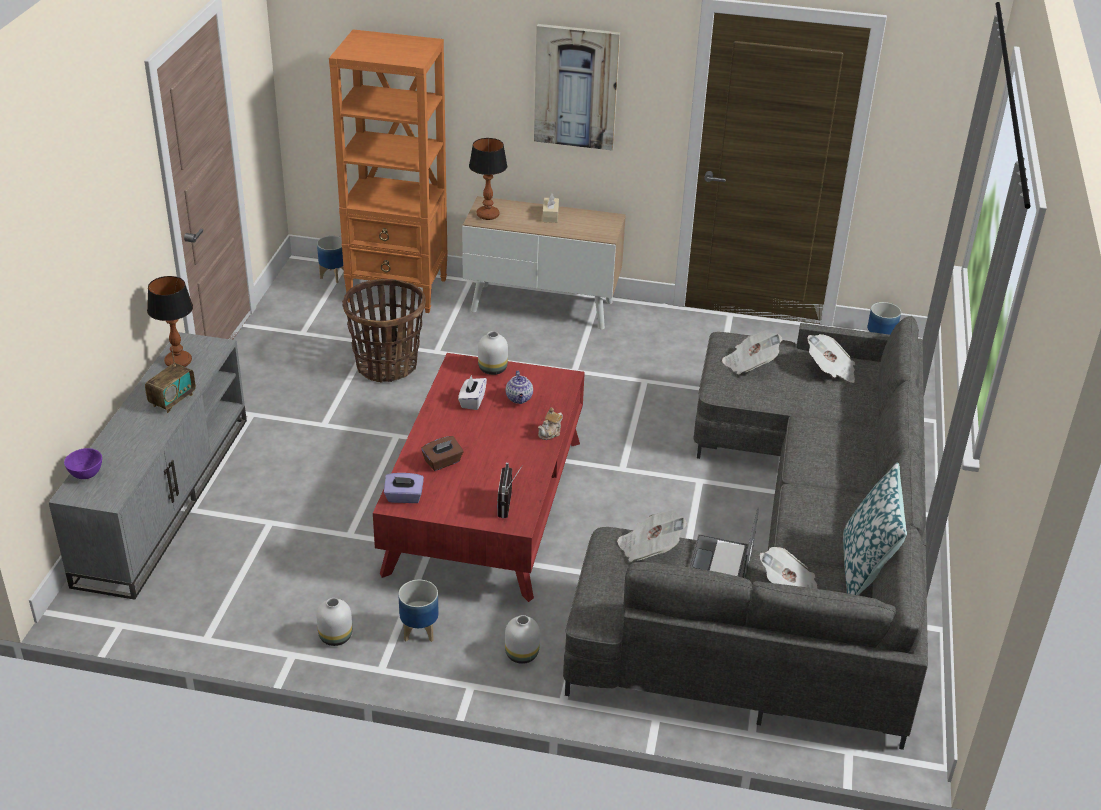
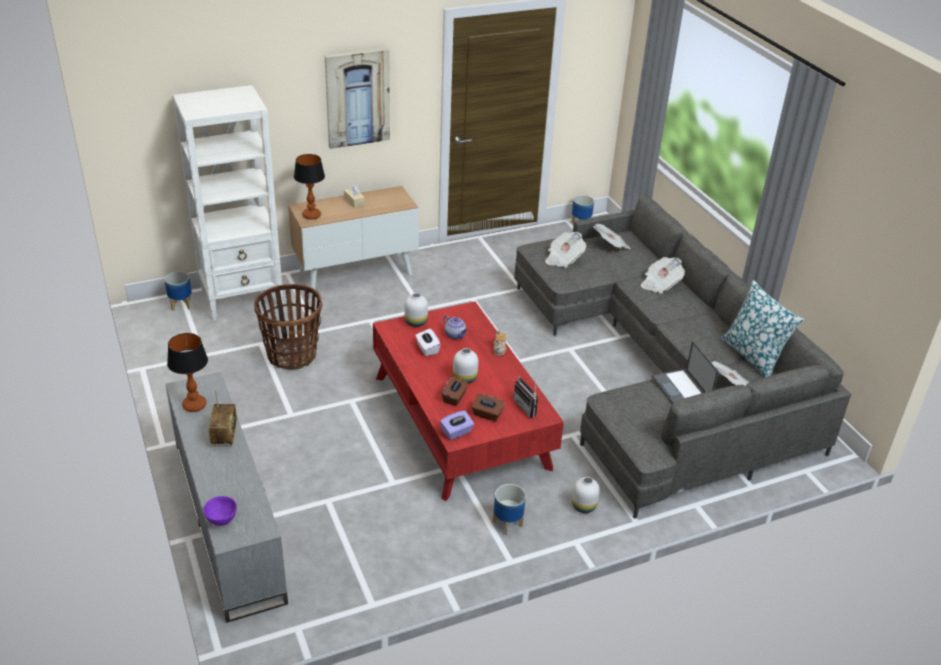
camera: 35 degrees left, 0 degrees up
(334, 637) = (458, 556): white vase -> white vase (464, 379)
(398, 291) = (243, 298): orange bookcase -> white bookcase
(456, 494) = (487, 414): none -> brown tissue box
(649, 548) = (634, 396): newspaper -> newspaper (660, 284)

